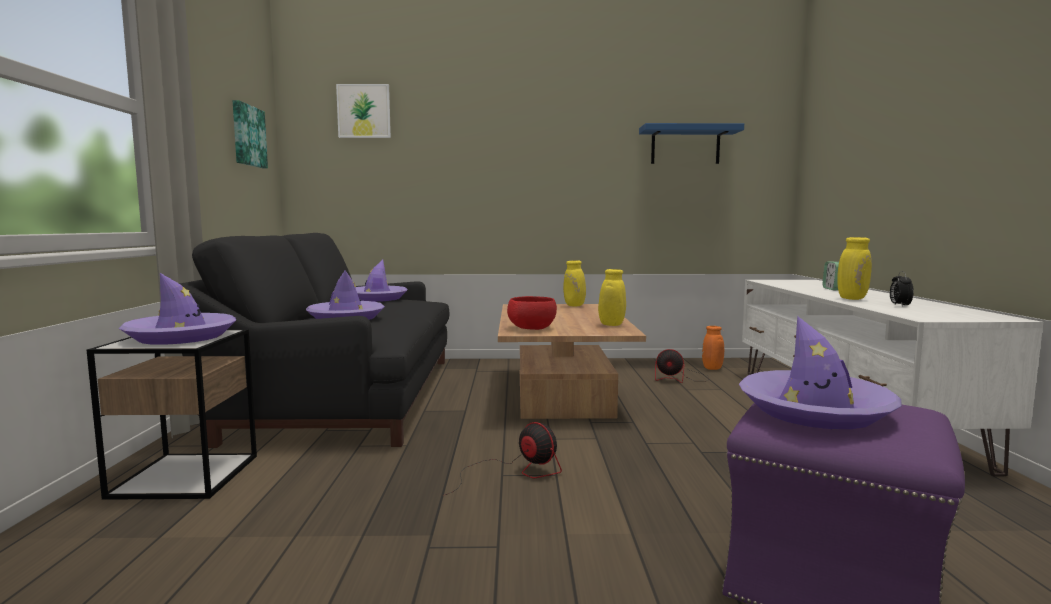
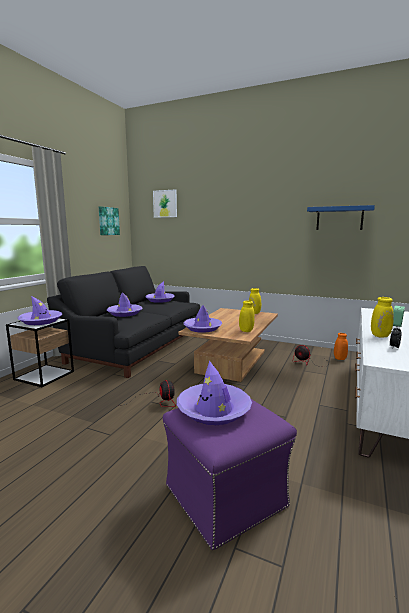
camera: 25 degrees right, 5 degrees up
(531, 328) = (202, 328): red bowl -> purple hat

